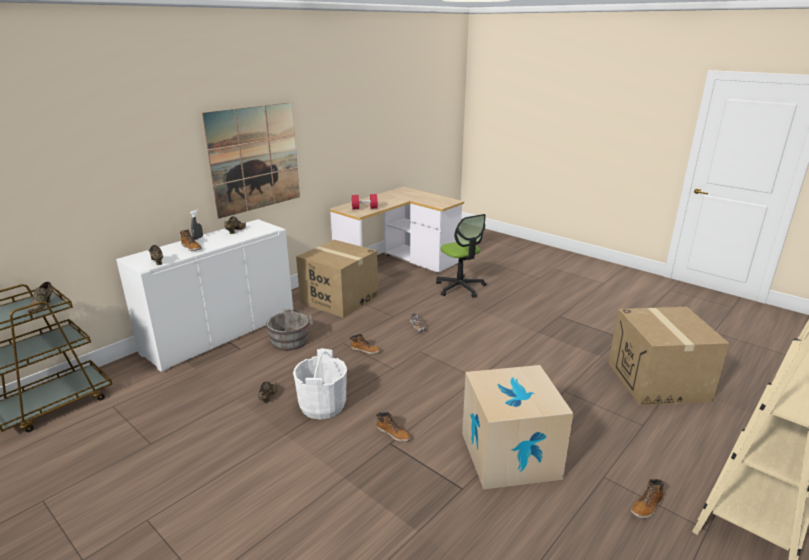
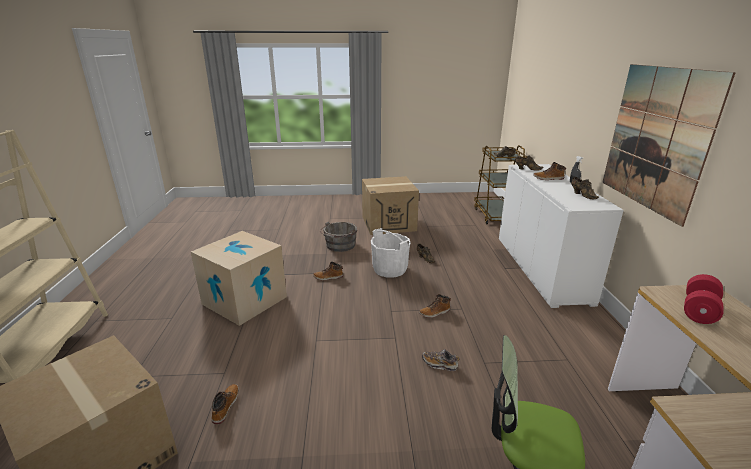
camera: 135 degrees right, 0 degrees up
(292, 341) = (493, 289): grey bucket -> grey bucket (339, 246)
(339, 299) = (569, 349): cardboard box -> cardboard box (388, 223)
(647, 506) = (138, 315): boot -> boot (225, 406)

